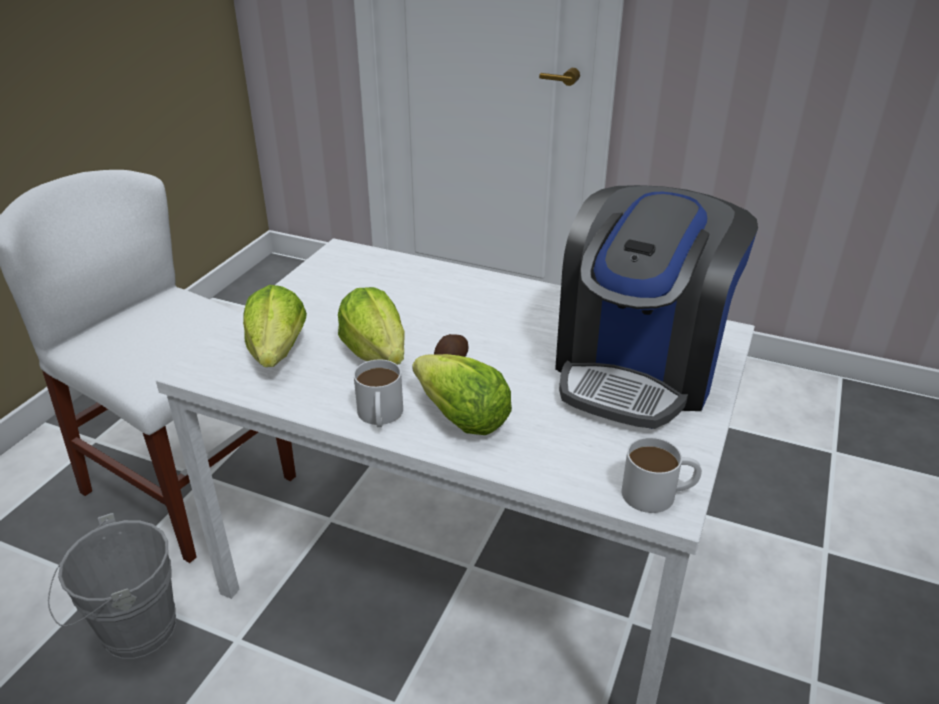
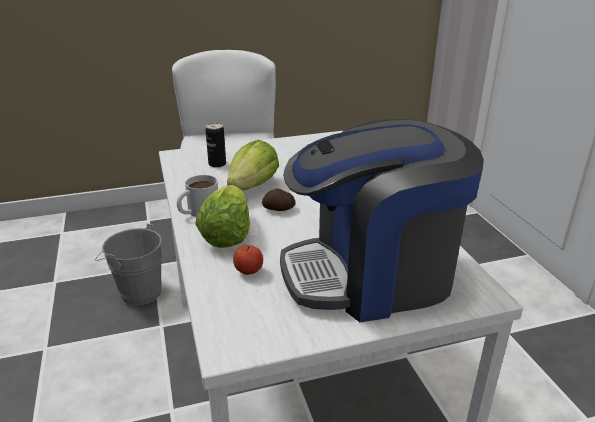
camera: 50 degrees right, 5 degrees down
(277, 352) = (217, 164): lettuce -> can
(552, 436) = (248, 272): none -> apple
(659, 493) = (236, 338): white mug -> none

